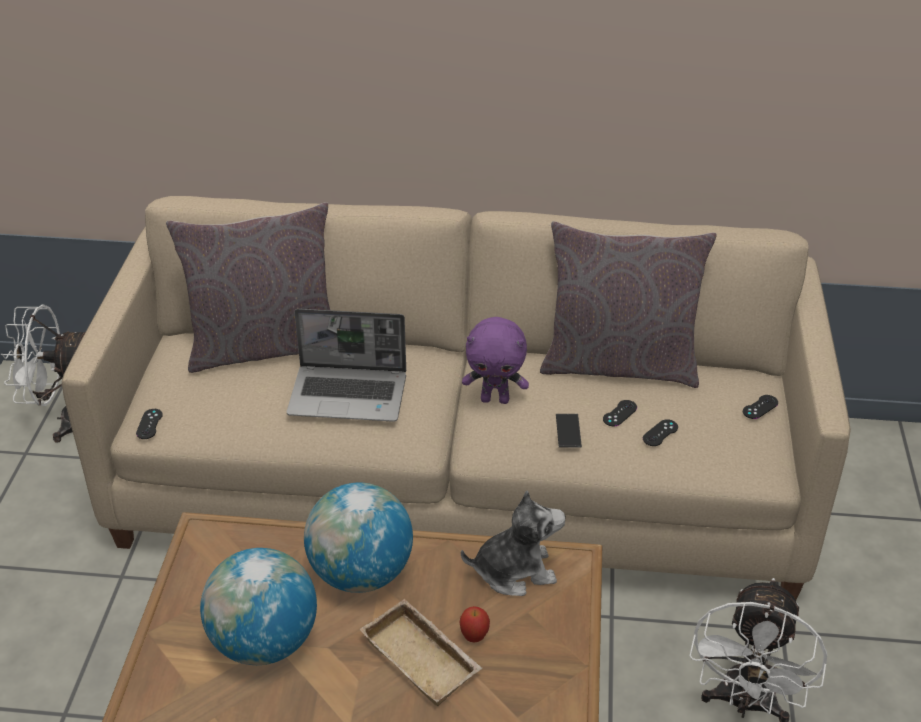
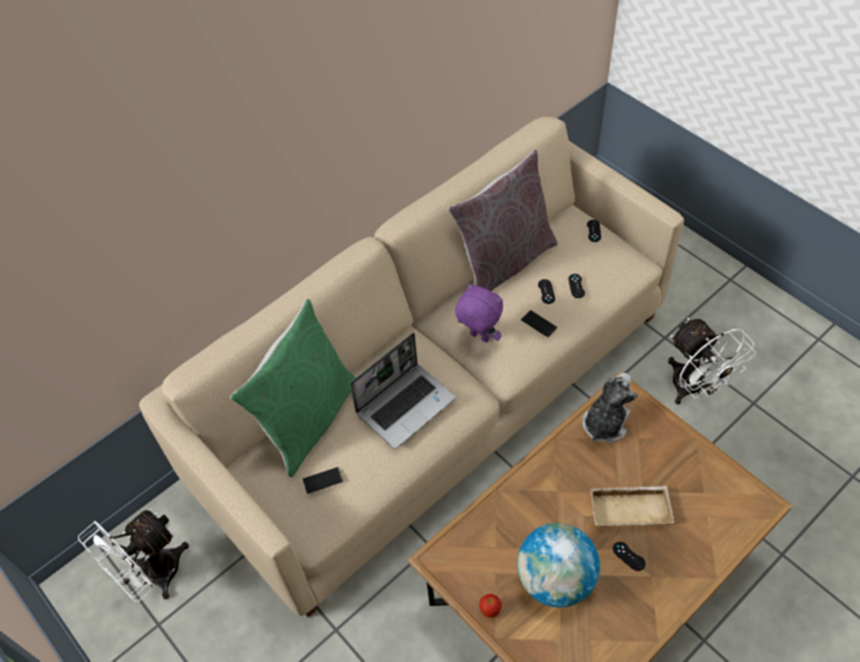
camera: 45 degrees left, 15 degrees up
(149, 424) = (314, 530): black game controller -> black game controller (629, 556)
(205, 393) = (322, 480): none -> phone
(264, 347) = (308, 420): grey pillow -> green pillow
(361, 574) = (544, 497): globe -> none
(474, 636) = (635, 474): apple -> apple (490, 610)
(495, 399) = (478, 337): purple plush toy -> purple plush toy turned 105 degrees counterclockwise

